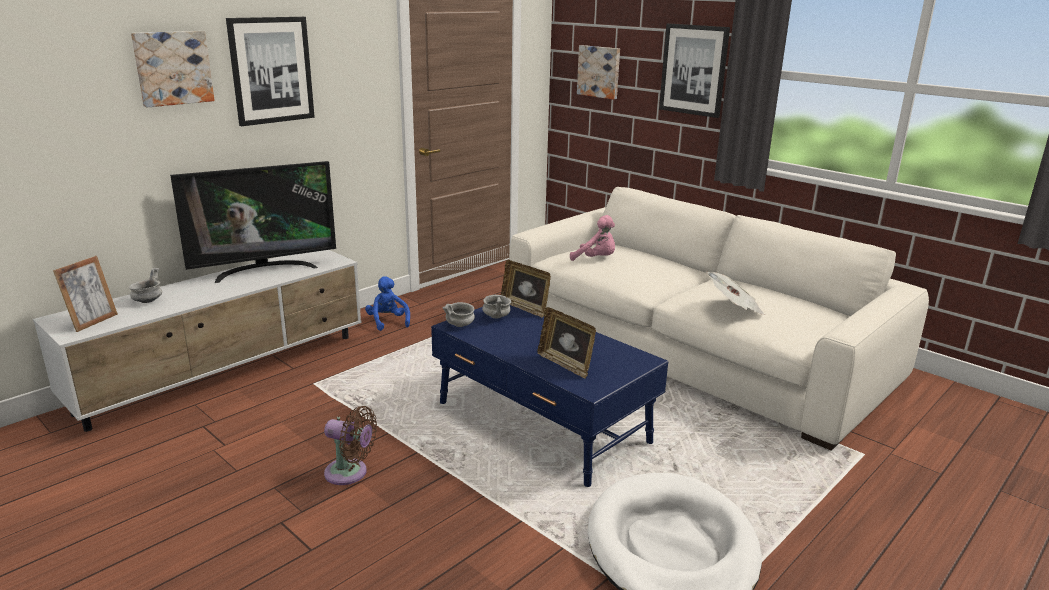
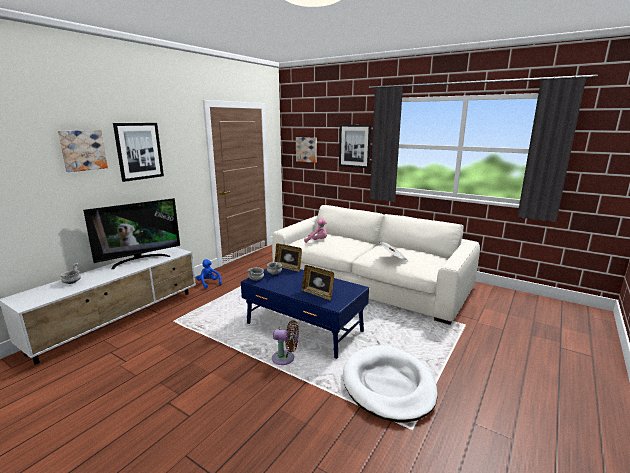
camera: 10 degrees left, 5 degrees down
(93, 322) = (38, 297): picture frame -> none
(350, 473) = (204, 368): brown fan -> brown fan (285, 358)

